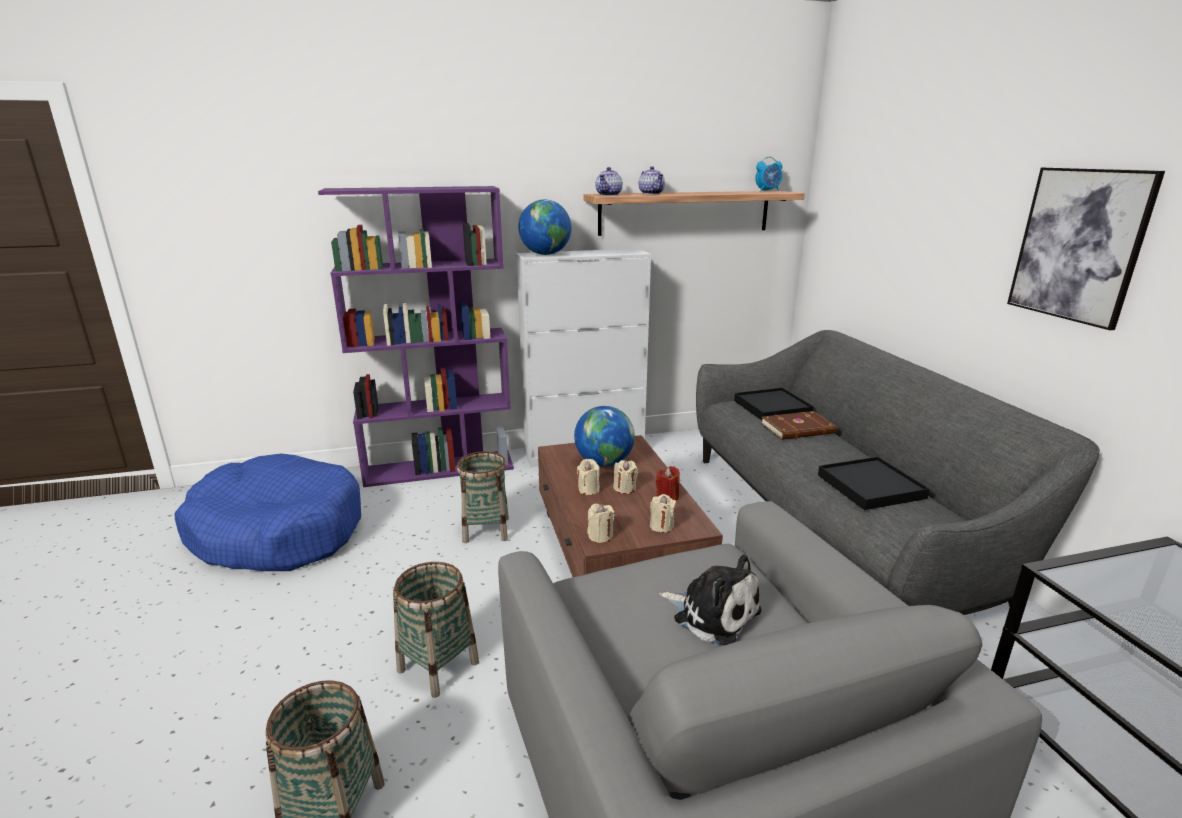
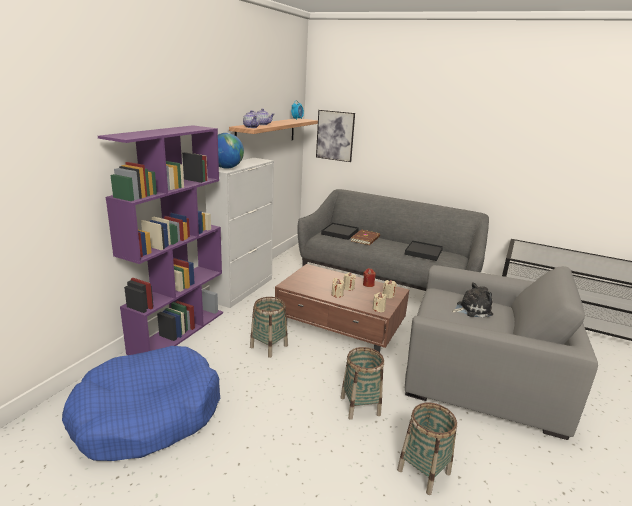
camera: 50 degrees left, 0 degrees up
(604, 463) = (318, 281): globe -> none
(1079, 245) = (465, 143): picture -> picture (335, 135)

